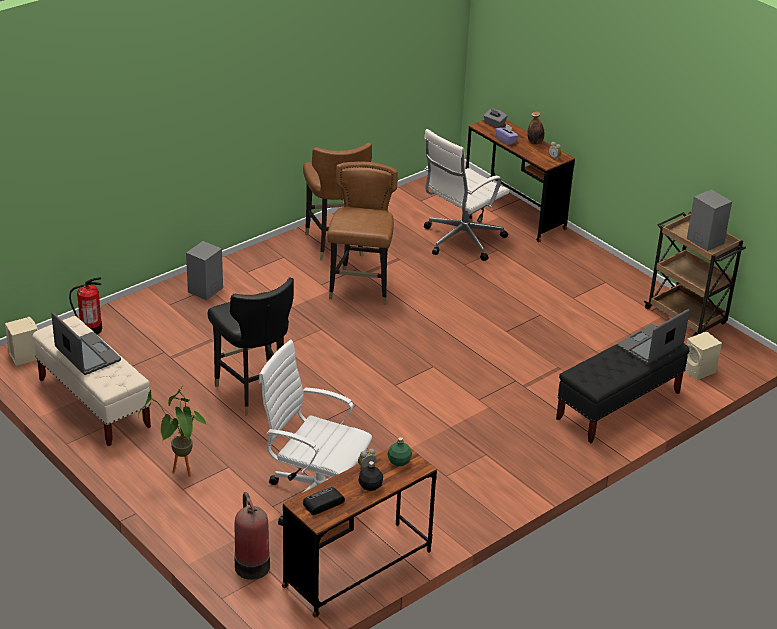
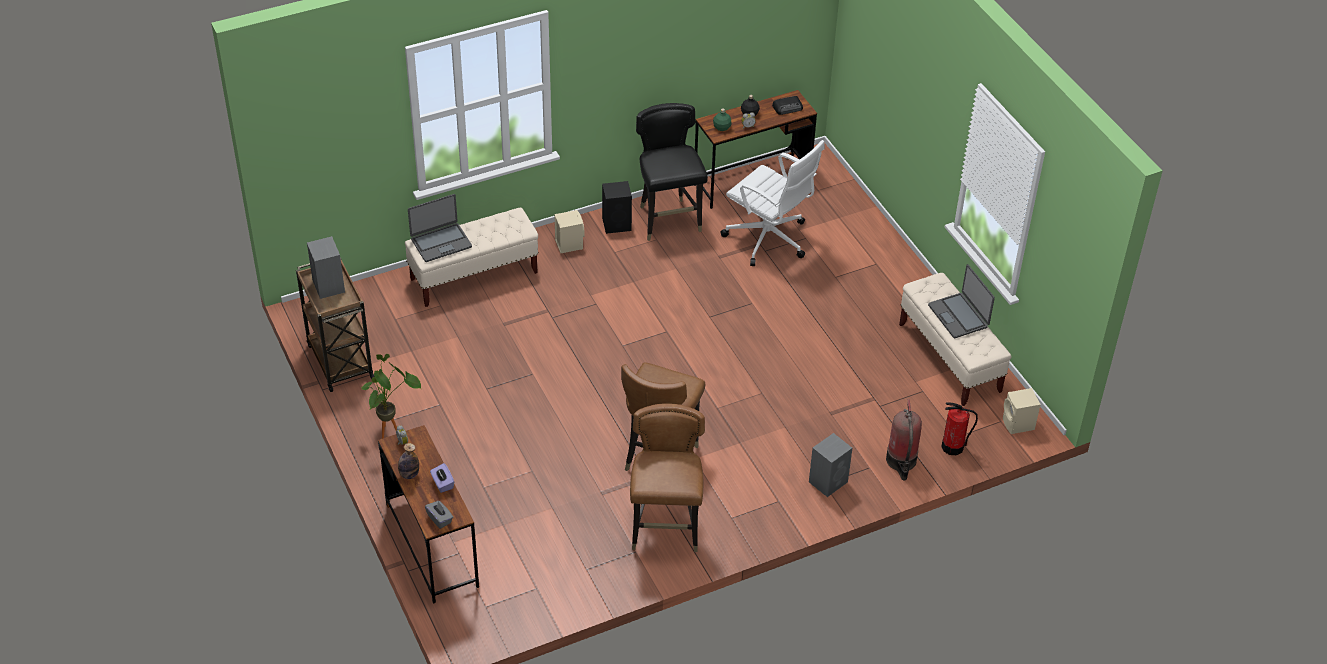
camera: 165 degrees left, 10 degrees up
(180, 474) = (877, 277): potted plant -> potted plant (392, 430)
(251, 564) = (831, 197): fire extinguisher -> fire extinguisher (901, 462)
(253, 391) = (800, 346): black chair -> black chair (668, 221)
(461, 240) = (518, 510): white office chair -> none
(498, 486) = (617, 224): none -> black speaker
(618, 406) = (474, 276): black bench -> beige bench
(699, 371) = (375, 298): beige speaker -> beige speaker (569, 243)

